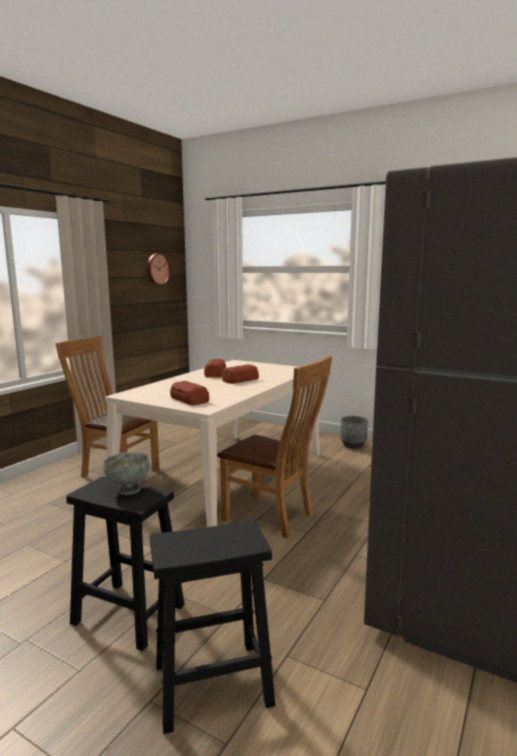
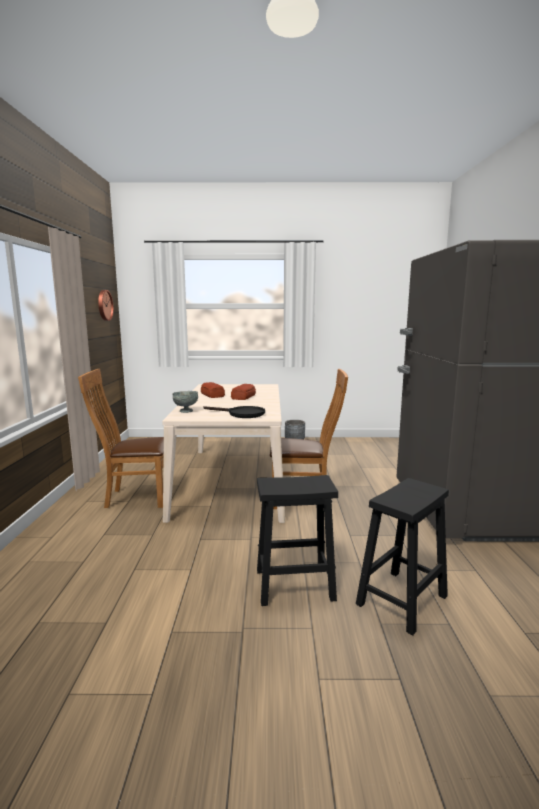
camera: 30 degrees left, 0 degrees up
(128, 489) = (296, 481): grey bowl -> grey bowl (185, 411)
(189, 400) = (241, 414): bread -> black frying pan

